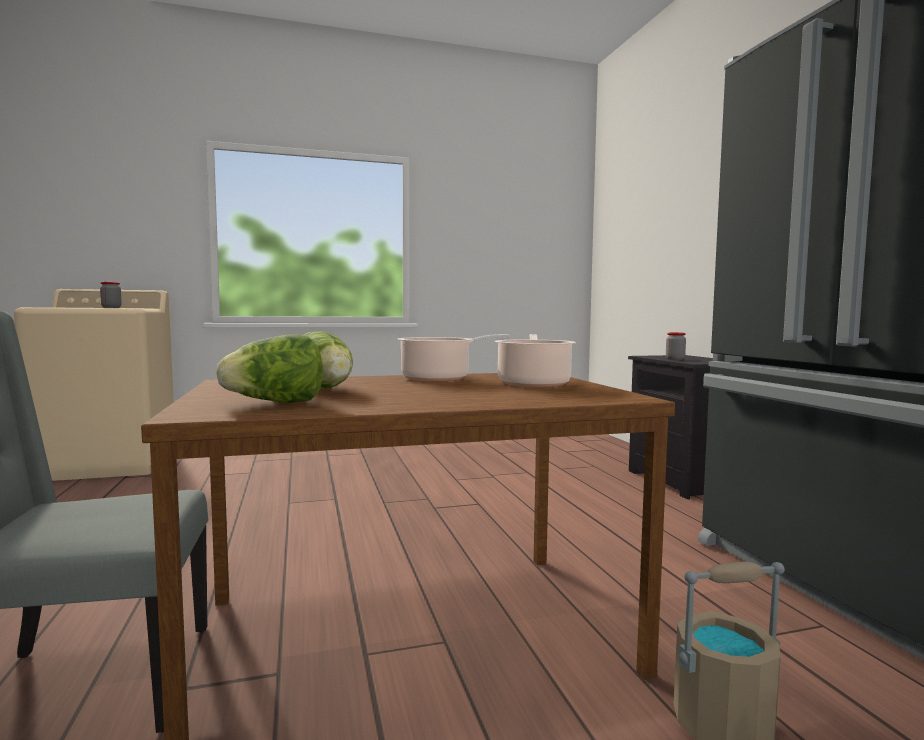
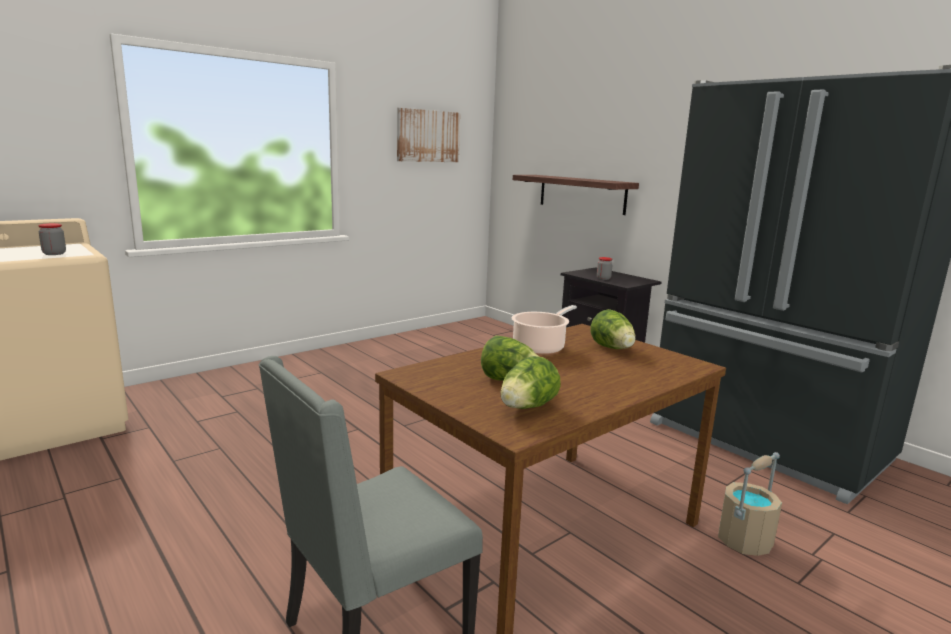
camera: 25 degrees left, 10 degrees up
(511, 227) = (428, 136): none -> picture
(533, 383) = (613, 349): cooking pot -> lettuce
(671, 270) = (581, 194): none -> shelf

